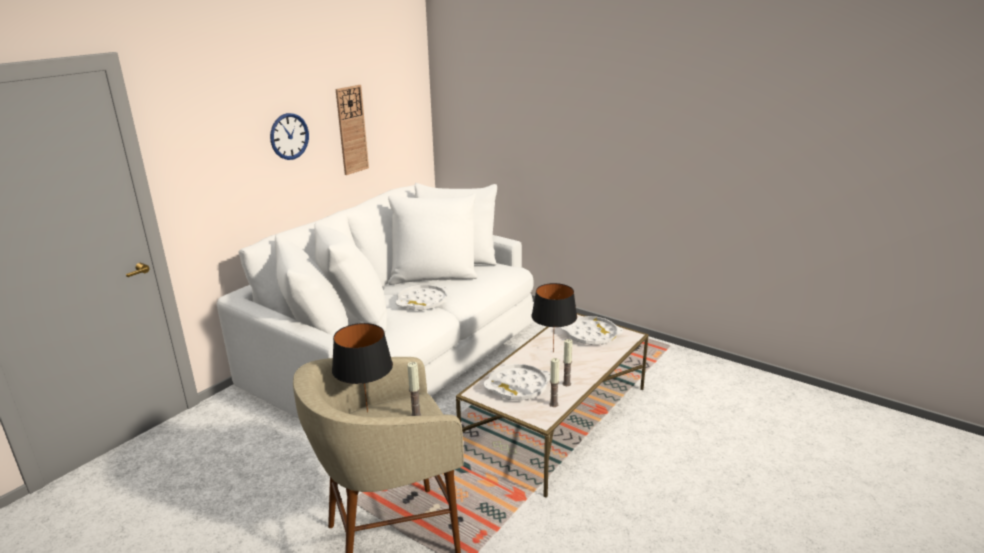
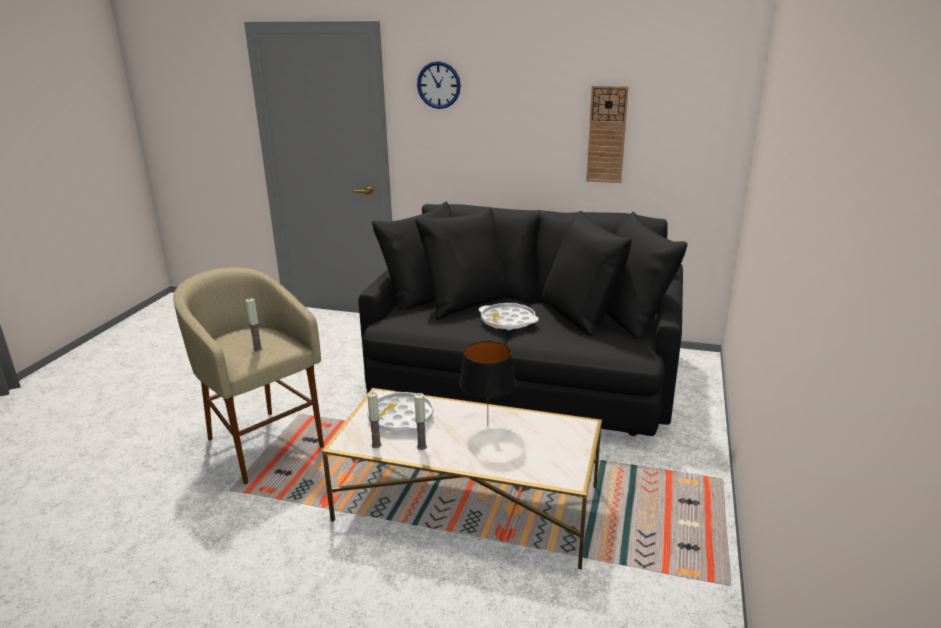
camera: 70 degrees right, 0 degrees up
(289, 136) = (523, 122): wall clock -> wall clock (439, 85)
(368, 412) = (262, 330): black table lamp -> none
(396, 354) = (525, 374): white sofa -> black sofa
(591, 335) = (547, 446): white tray -> none

